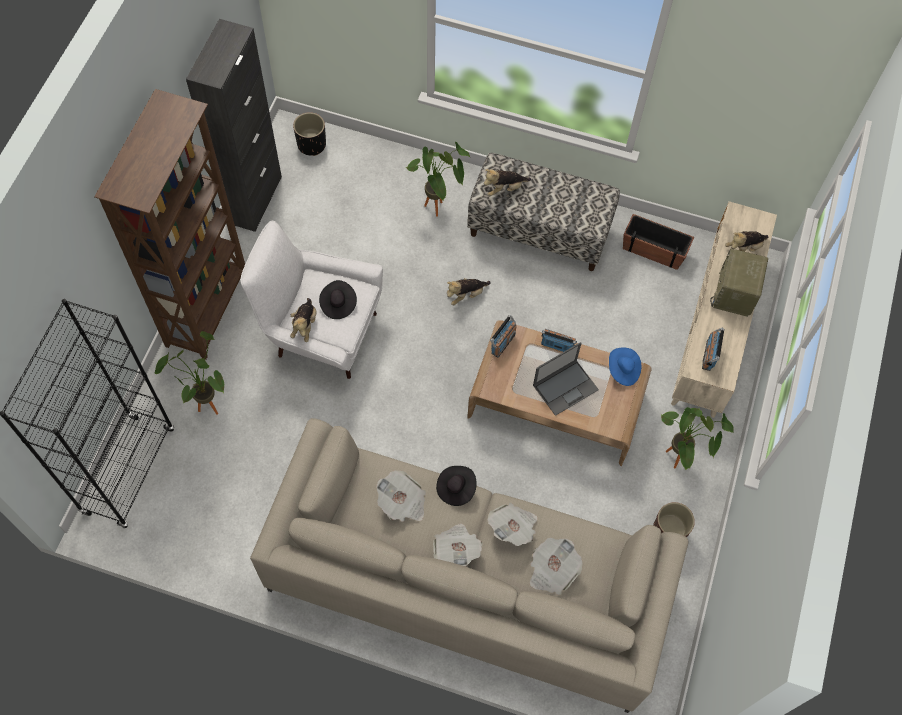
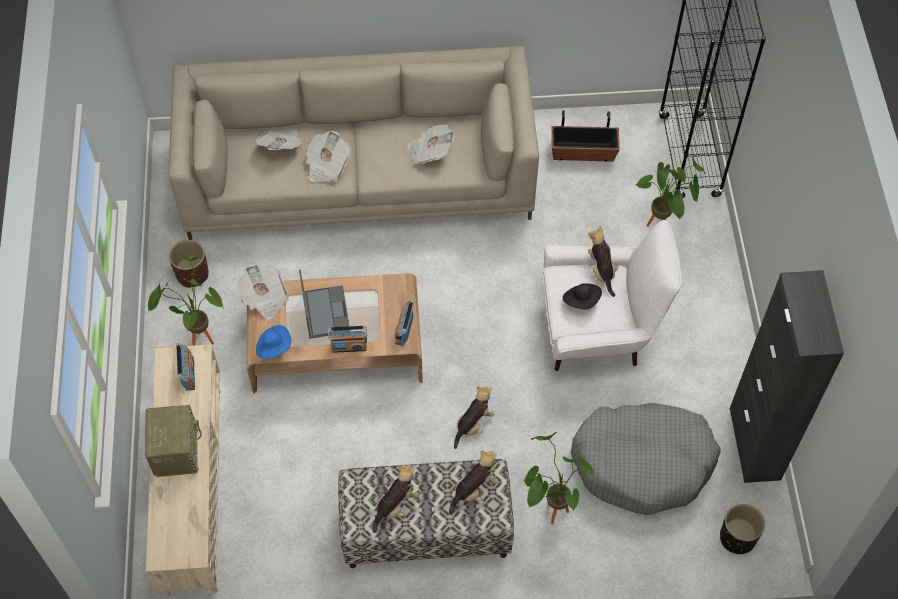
camera: 160 degrees right, 5 degrees down
(208, 308) = (720, 313): brown bookcase -> none
(348, 217) = (643, 463): none -> grey dog bed
(456, 488) = (389, 177): black hat -> none
(456, 549) = (368, 135): newspaper -> newspaper (264, 298)
(566, 387) = (325, 311): laptop -> laptop turned 135 degrees clockwise
(653, 250) = (286, 559): planter -> planter (583, 152)
(743, 249) = (176, 510): plush toy -> plush toy (395, 505)

